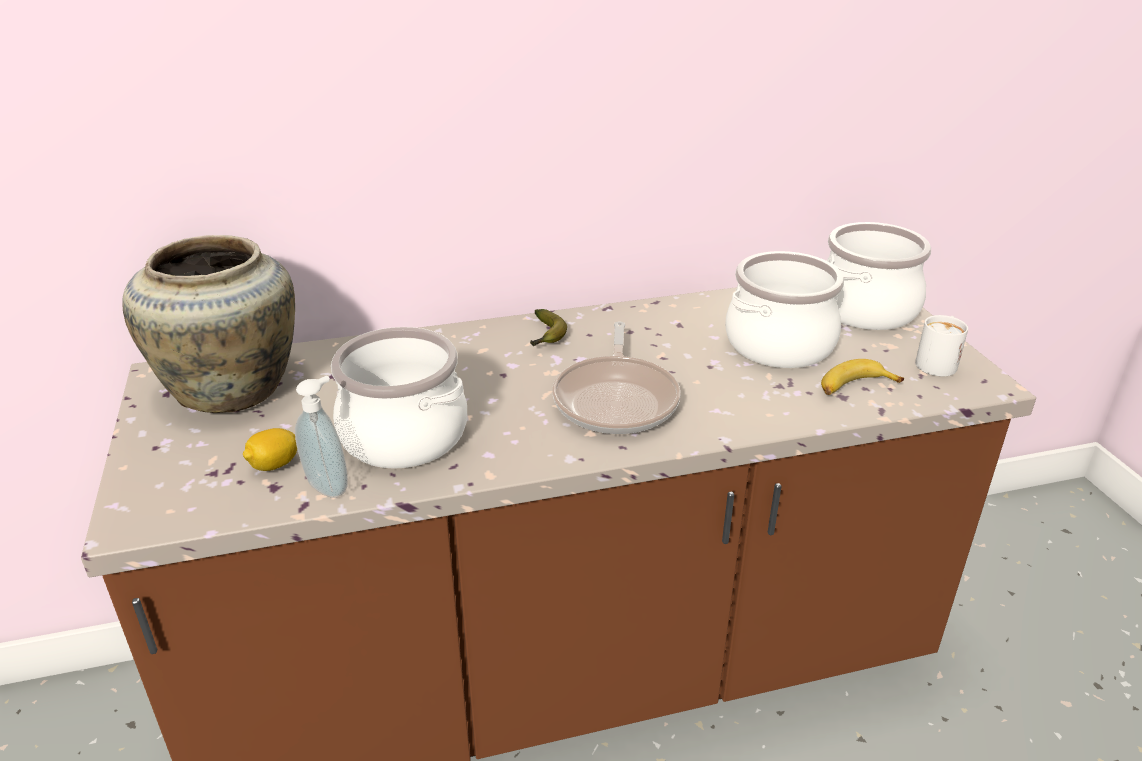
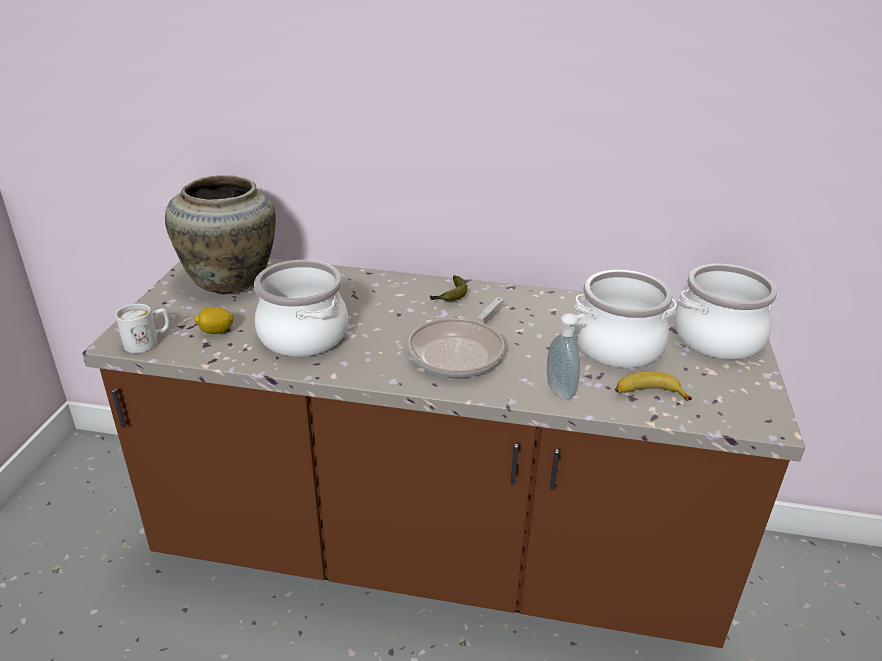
camera: 25 degrees right, 0 degrees up
(329, 486) = (236, 353): soap dispenser -> soap dispenser (561, 391)
(938, 361) = (741, 394): white mug -> white mug (148, 342)

